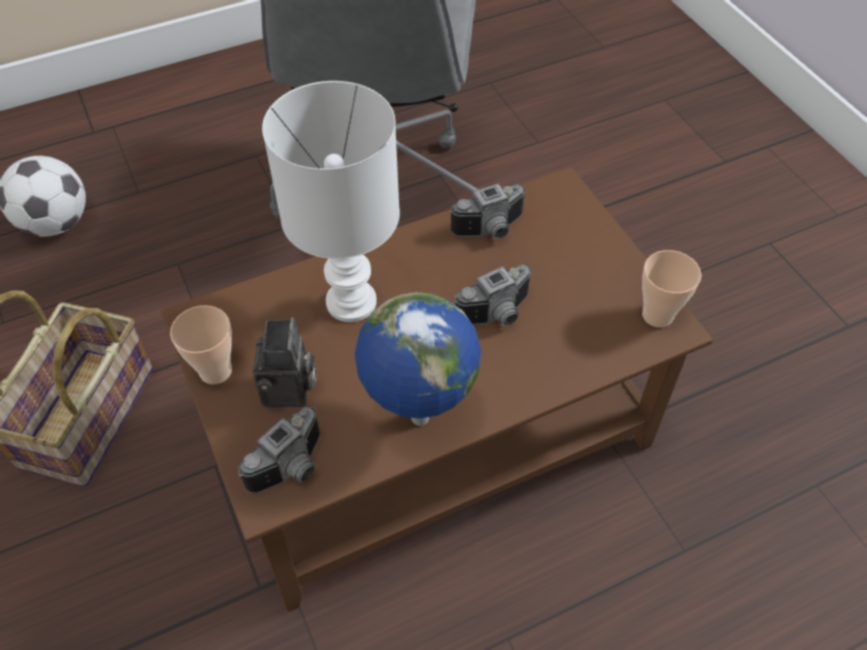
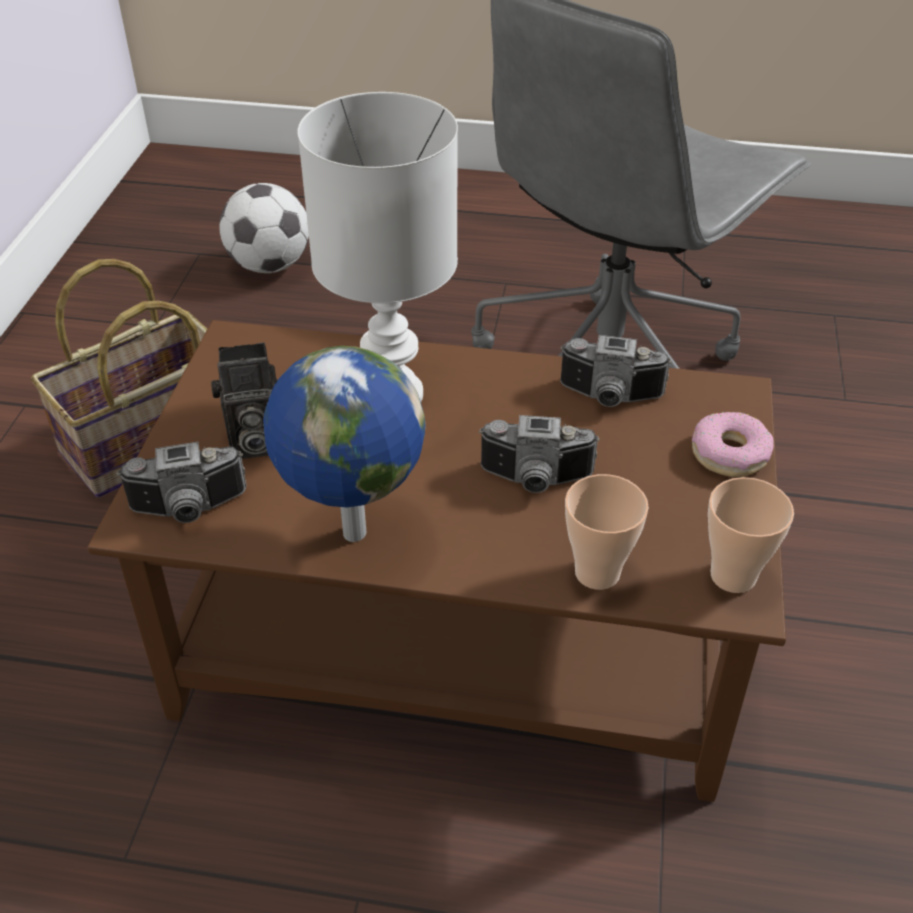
camera: 35 degrees right, 10 degrees down
(215, 371) = (206, 392): cup -> cup (597, 572)
(290, 391) = (254, 443): camera -> camera turned 45 degrees clockwise
(590, 233) = (729, 453): none -> donut

